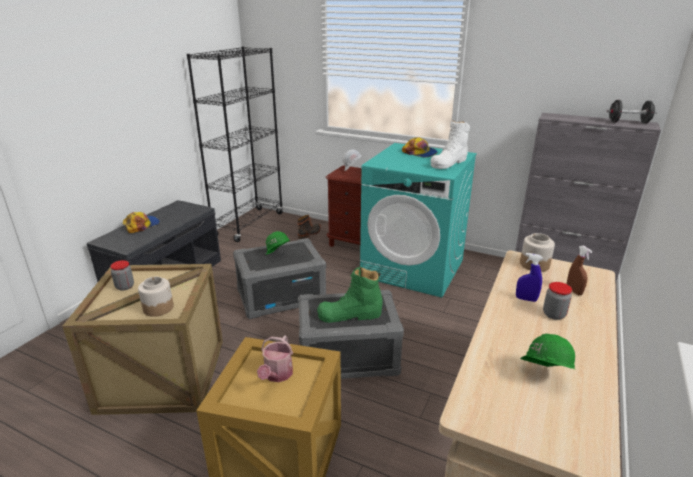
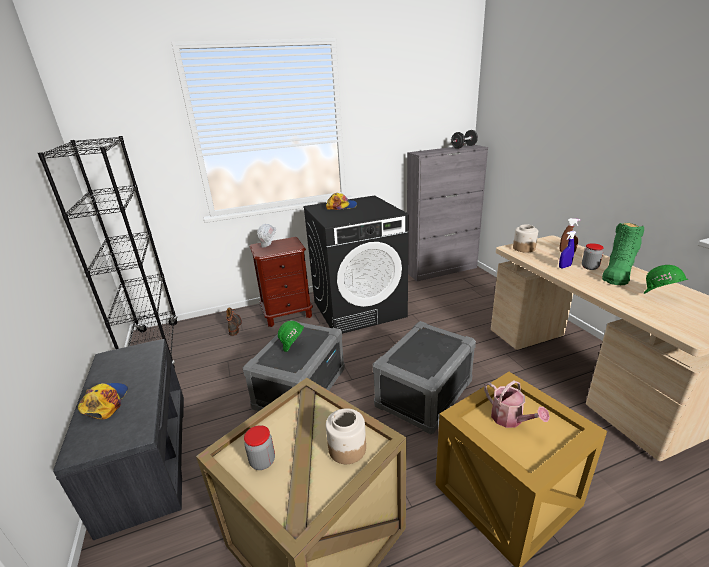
camera: 45 degrees left, 0 degrees up
(349, 315) = (432, 352): green boot -> green boot (617, 273)
(413, 268) = (359, 309): turquoise washing machine -> black washing machine
(449, 163) = (377, 206): white boot -> none

